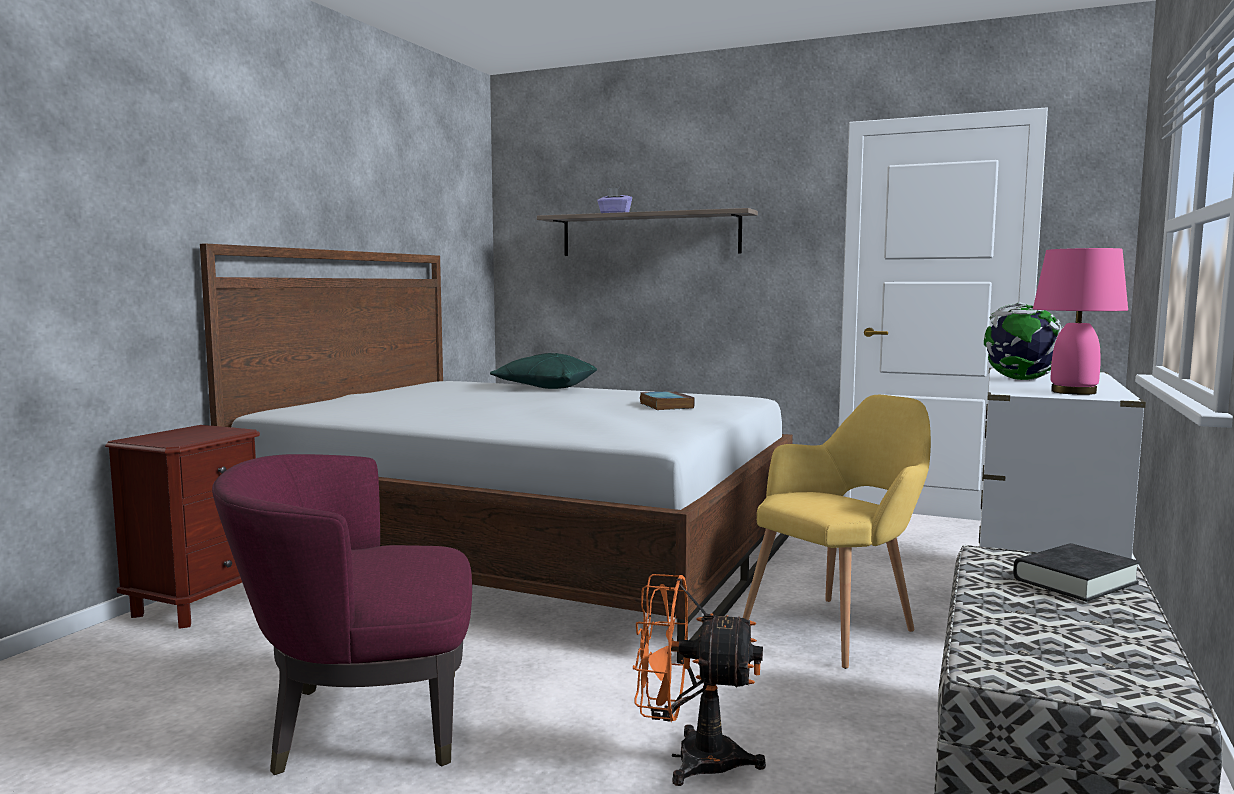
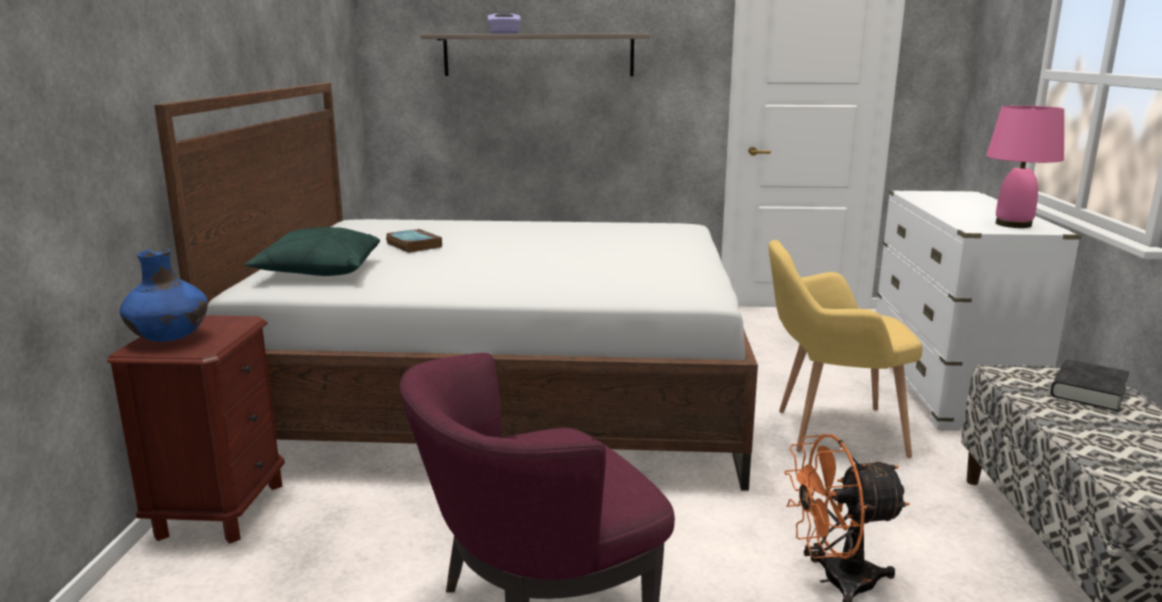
camera: 20 degrees left, 10 degrees up
(166, 436) = (170, 339): none -> blue vase
(545, 387) = (479, 224): green pillow -> green pillow (319, 272)
(665, 405) = (636, 244): book -> book (413, 245)
(839, 627) = (829, 431): yellow armchair -> yellow armchair turned 120 degrees counterclockwise
(1020, 380) = (946, 208): globe -> none

